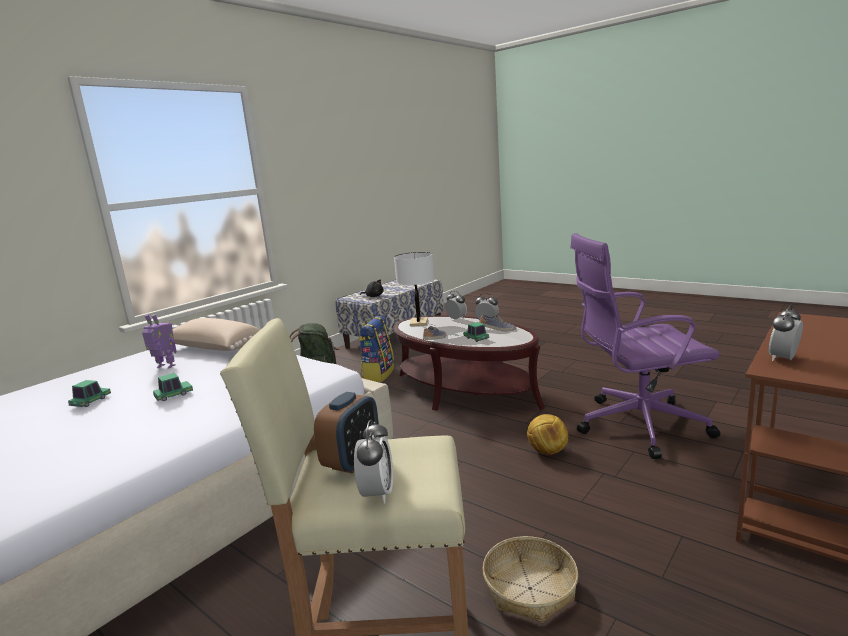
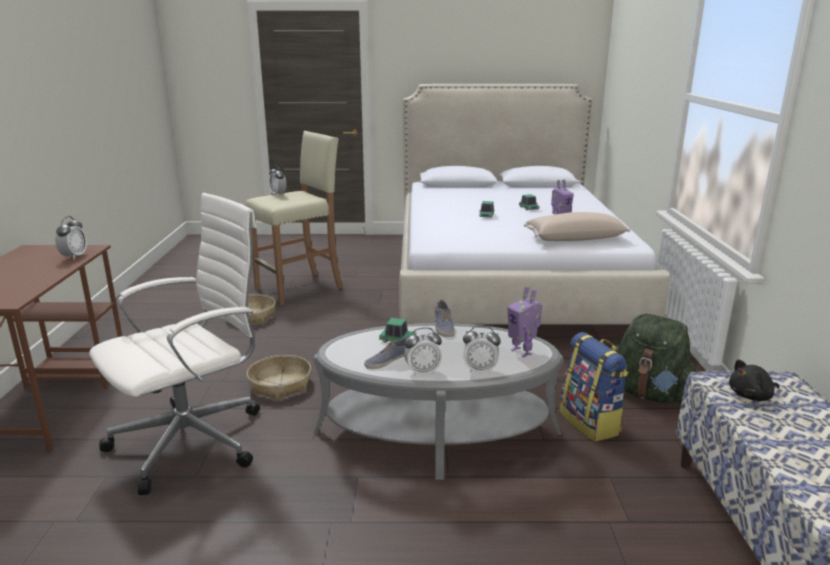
camera: 140 degrees right, 5 degrees up
(352, 461) = (301, 197): alarm clock -> none
(418, 322) = (522, 352): white table lamp -> toy robot
(465, 390) = (436, 432): brown coffee table -> grey coffee table
(547, 451) = (280, 384): football -> basket
(637, 425) = (194, 440): purple office chair -> white office chair

